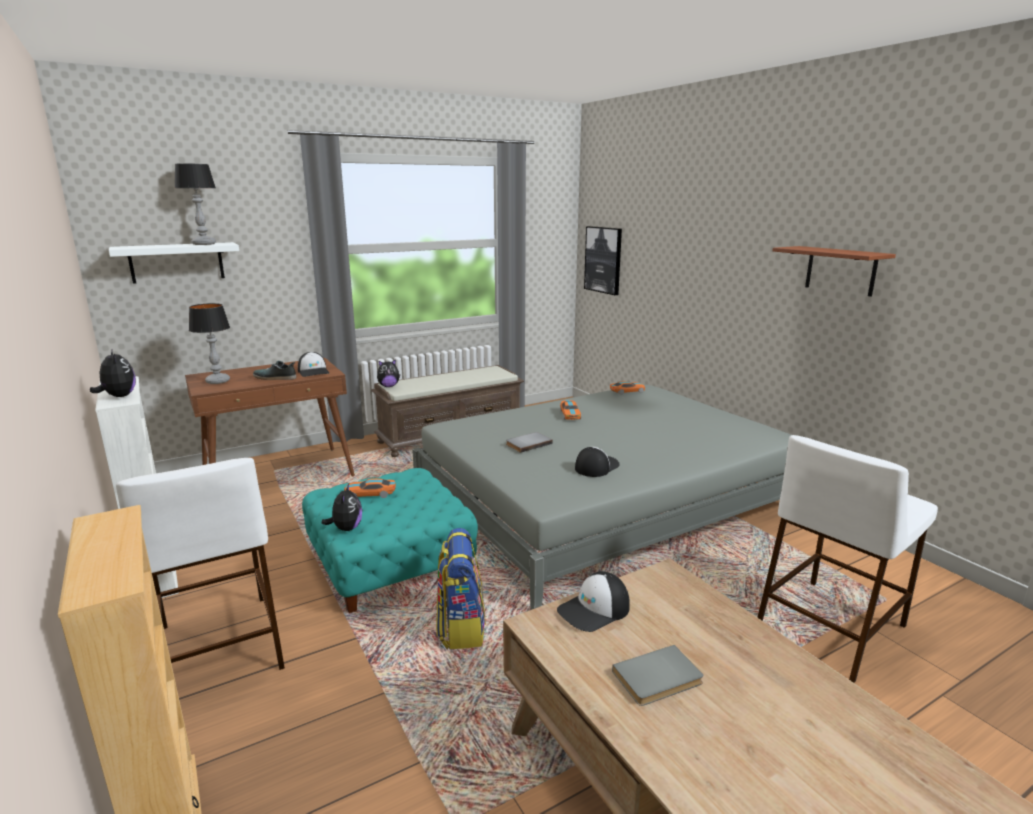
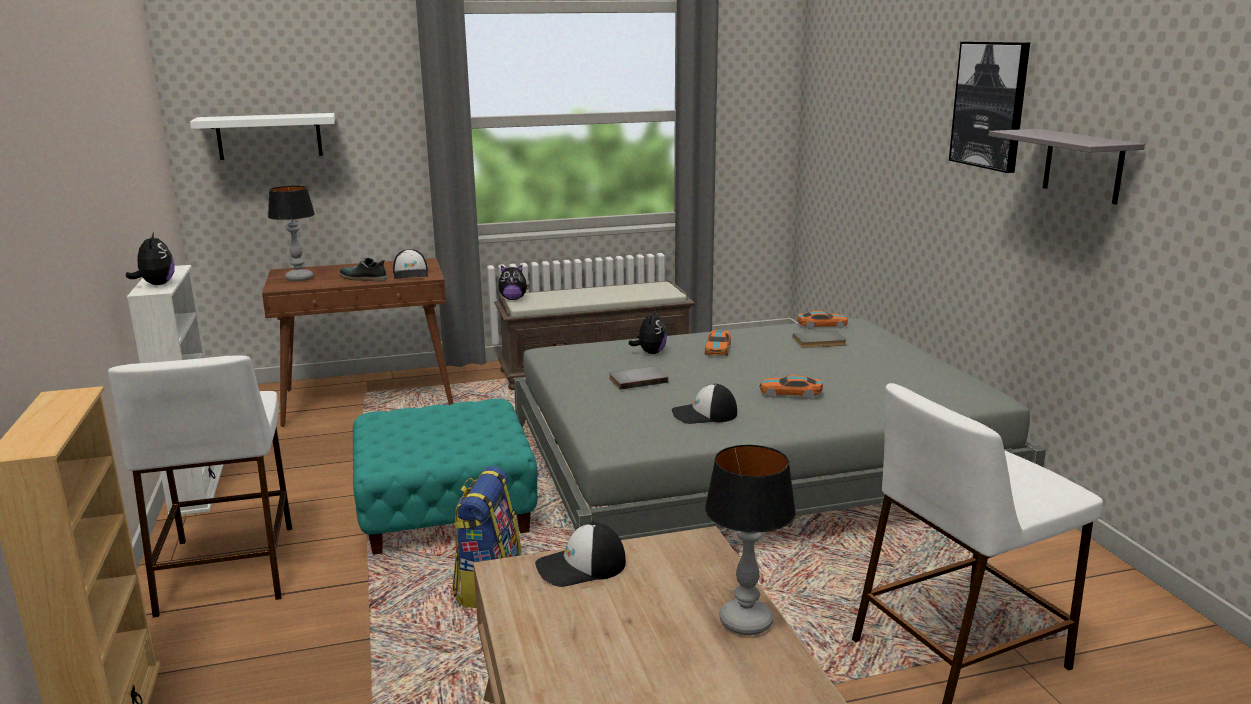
camera: 15 degrees right, 0 degrees up
(204, 244) = (298, 115): table lamp -> table lamp (746, 621)
(346, 528) = (379, 456): plush toy -> plush toy (650, 353)
(370, 493) = (427, 422): toy car -> toy car (790, 393)
(596, 467) = (704, 414): cap -> cap turned 150 degrees counterclockwise
(603, 260) = (826, 141): picture -> picture (990, 105)
(659, 679) = (600, 642): grey book -> grey book (820, 342)
(840, 270) = (1083, 166): brown shelf -> grey shelf

